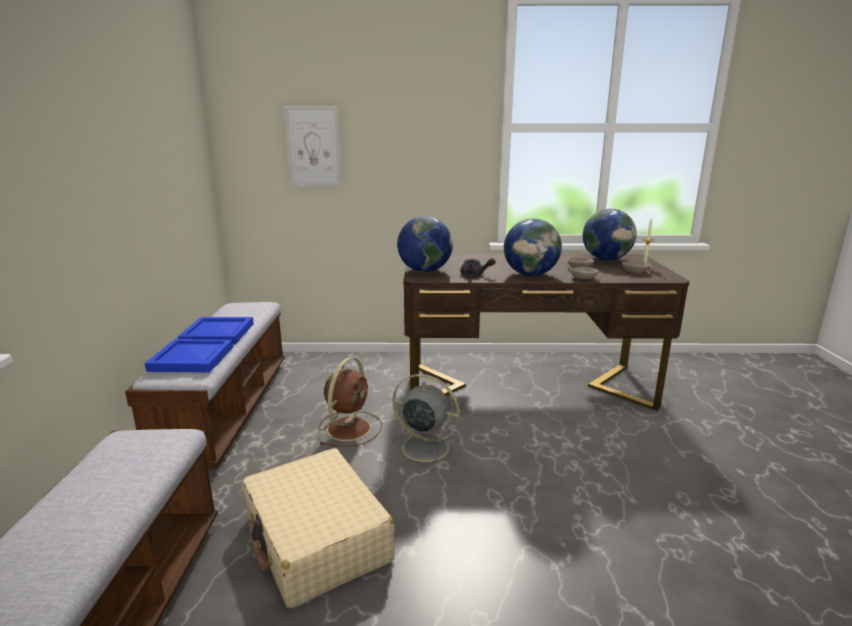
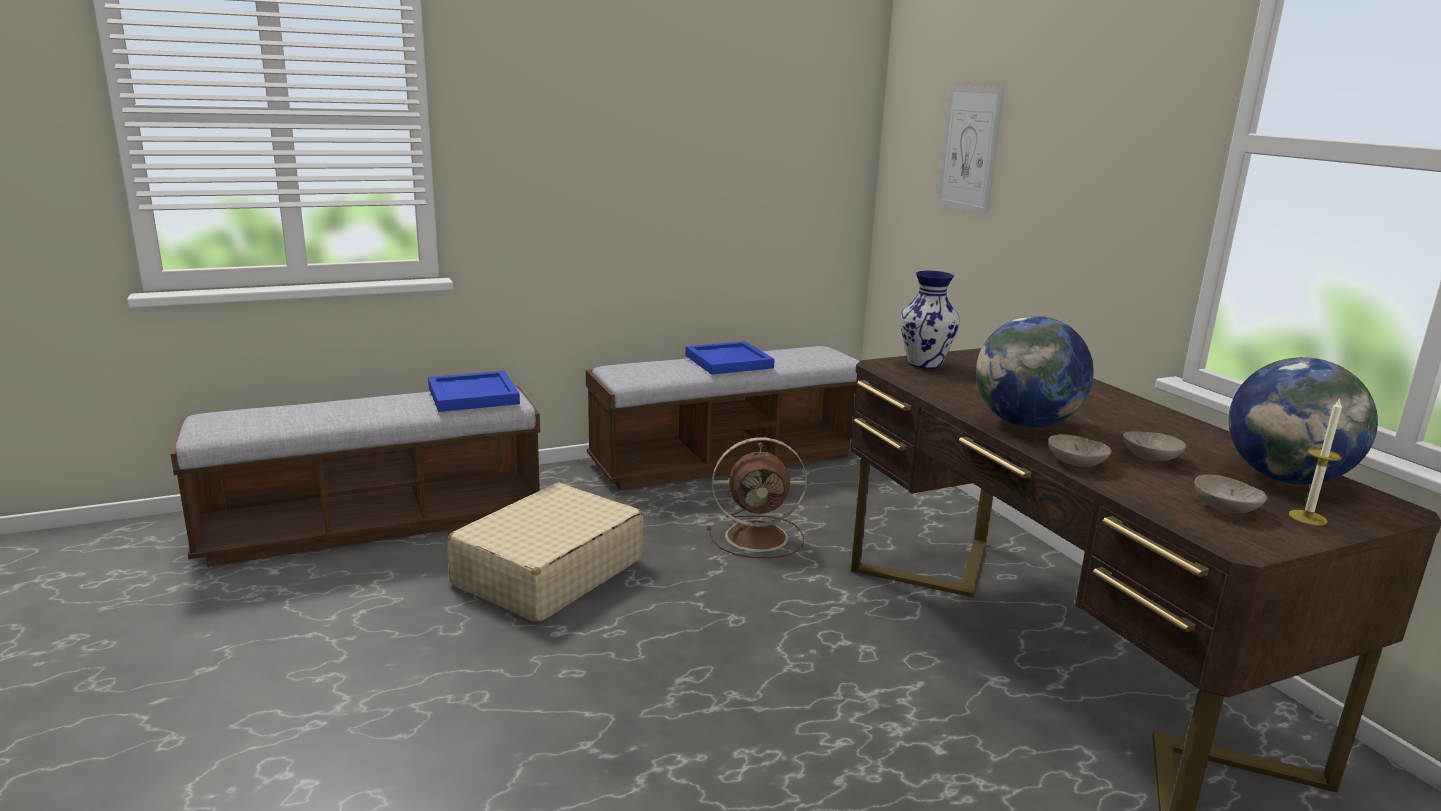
camera: 65 degrees right, 0 degrees up
(190, 359) = (656, 368): blue tray -> blue tray (471, 395)
(423, 447) = (763, 597): grey fan -> none
(424, 271) = (924, 364): globe -> vase
(475, 274) = (958, 391): grey teapot -> none

